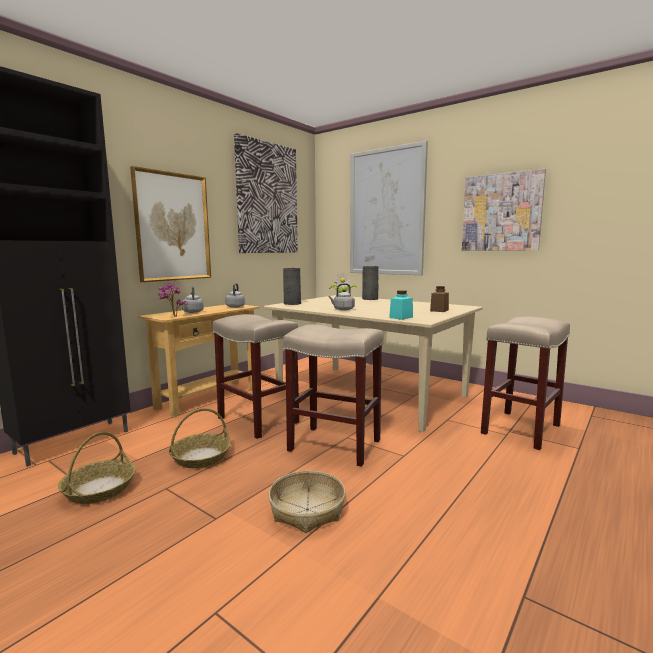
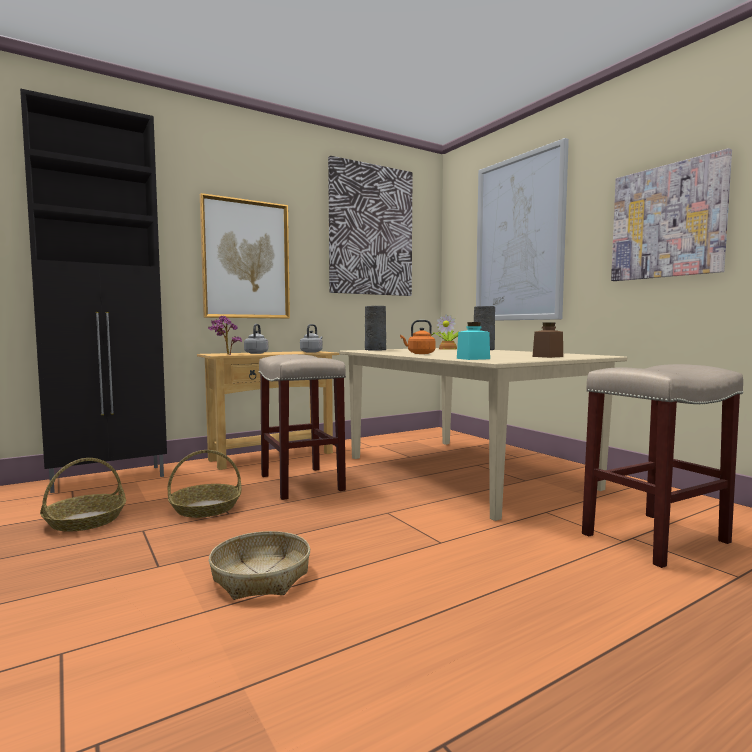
camera: 20 degrees right, 5 degrees down
(333, 445) = (361, 518): beige stool -> none
(342, 309) = (419, 353): grey kettle -> orange kettle

